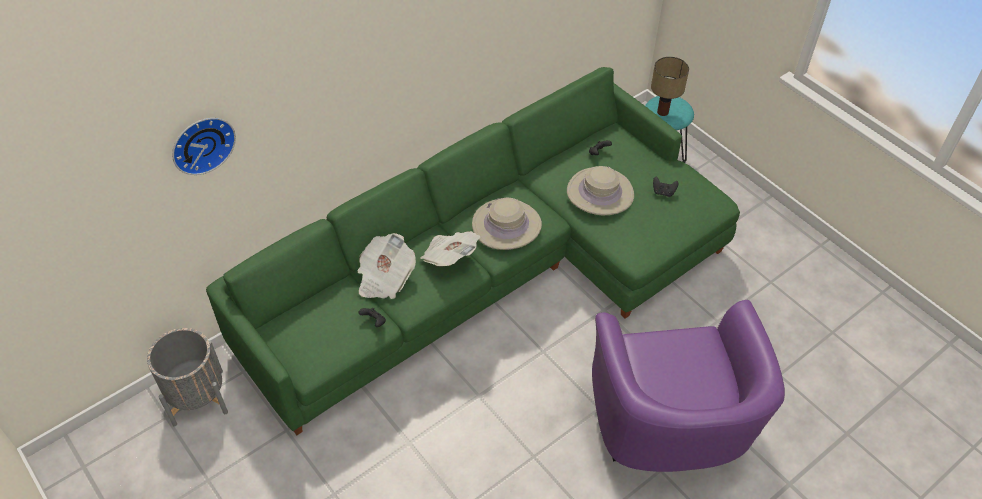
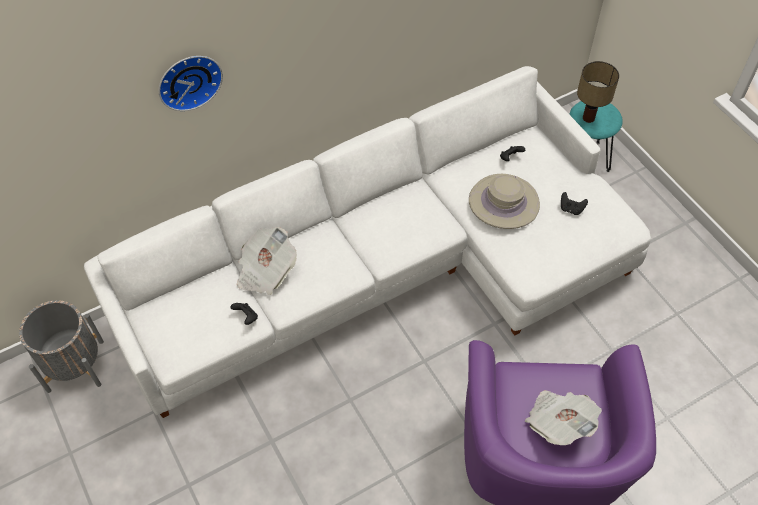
camera: 10 degrees right, 5 degrees up
(201, 143) = (71, 126): wall clock -> wall clock (188, 80)
(450, 257) = (335, 256): newspaper -> newspaper (559, 422)
(496, 270) = (391, 268): green sofa -> white sofa
(506, 225) = (399, 228): beige hat -> none

